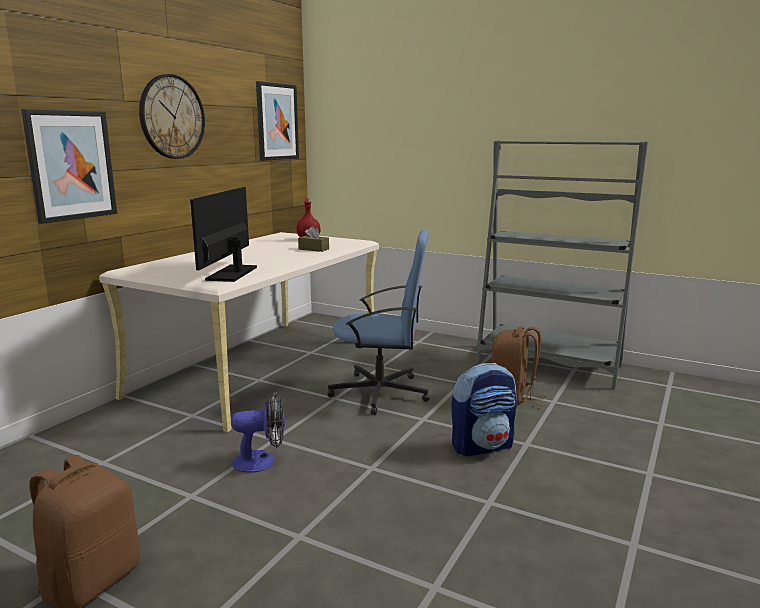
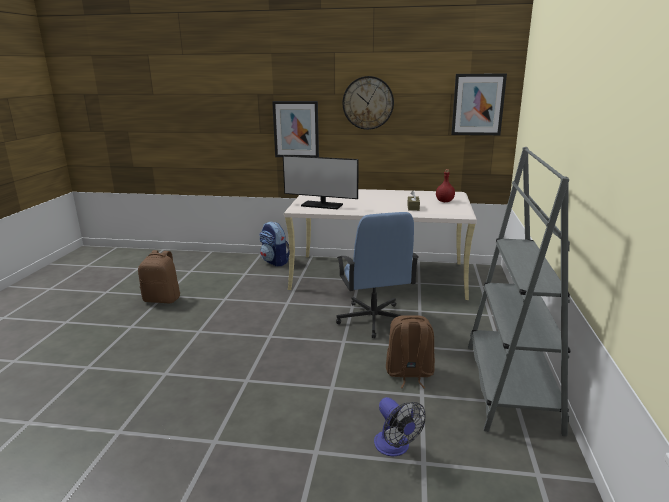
camera: 70 degrees right, 5 degrees up
(232, 273) = (322, 205): monitor -> monitor turned 150 degrees counterclockwise
(262, 461) = (262, 306): fan -> fan (395, 447)
(482, 446) = (317, 369): backpack -> backpack (275, 262)

